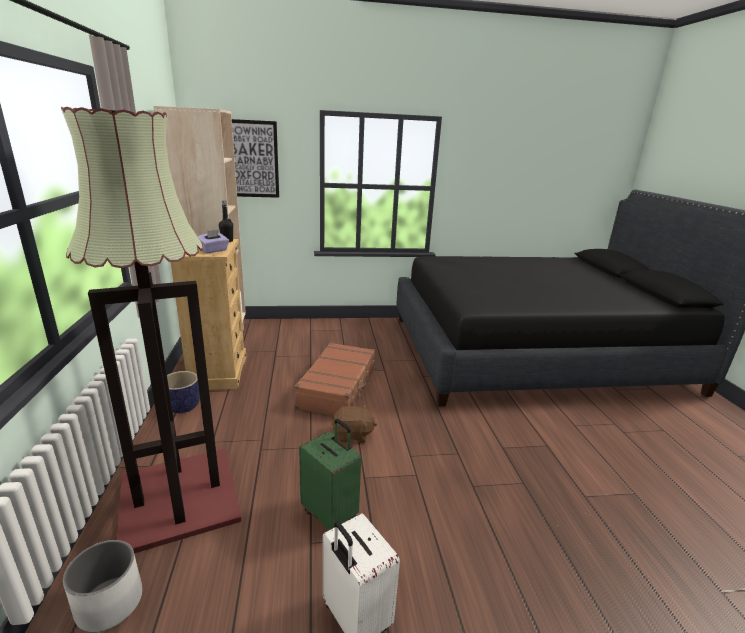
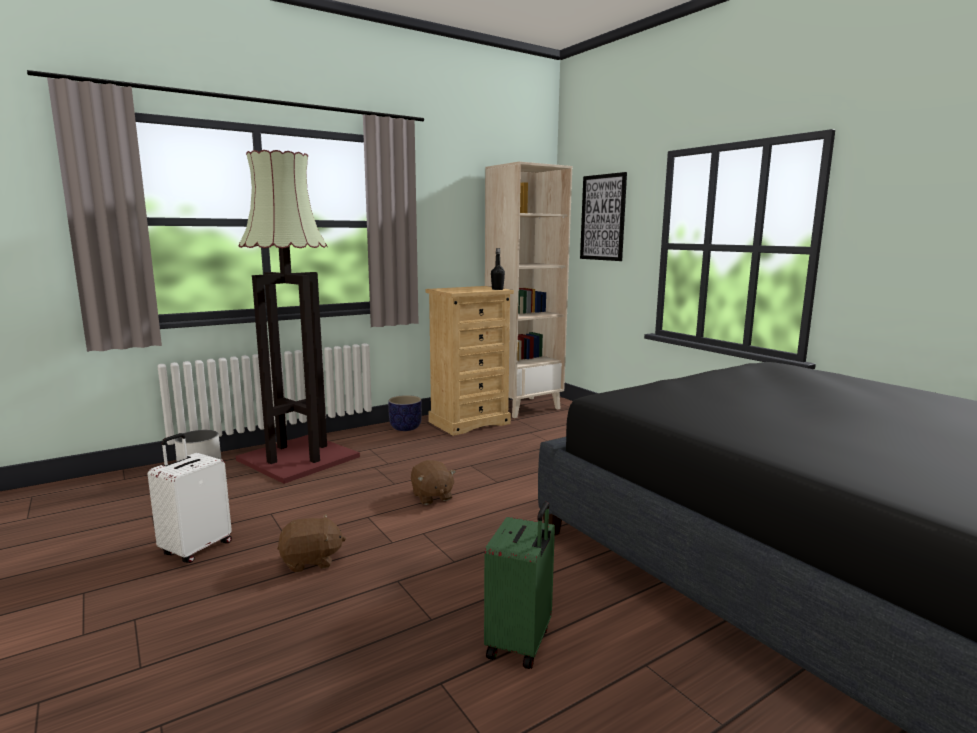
camera: 65 degrees right, 10 degrees down
(213, 250) = (461, 290): purple tissue box -> none
(331, 514) = (307, 513): green suitcase -> green suitcase (520, 643)
(338, 388) = (510, 471): brown suitcase -> none
(424, 528) = (311, 561): none -> brown plush toy

